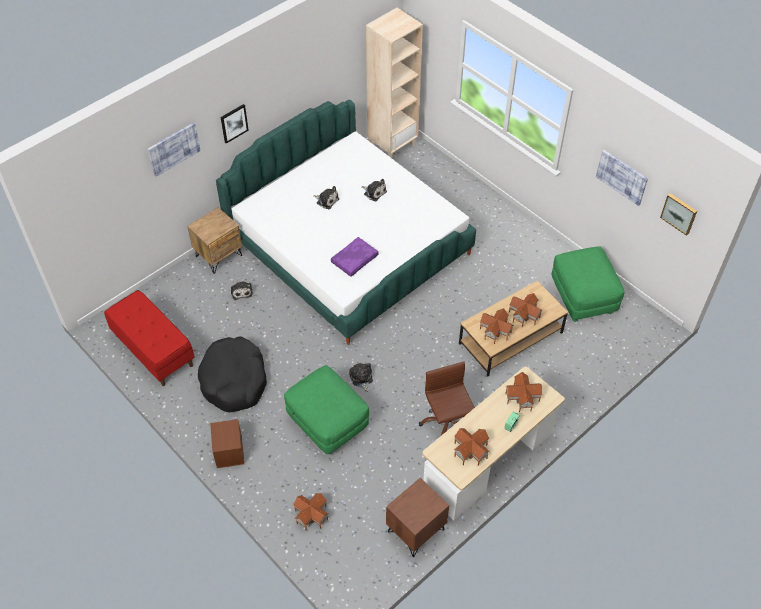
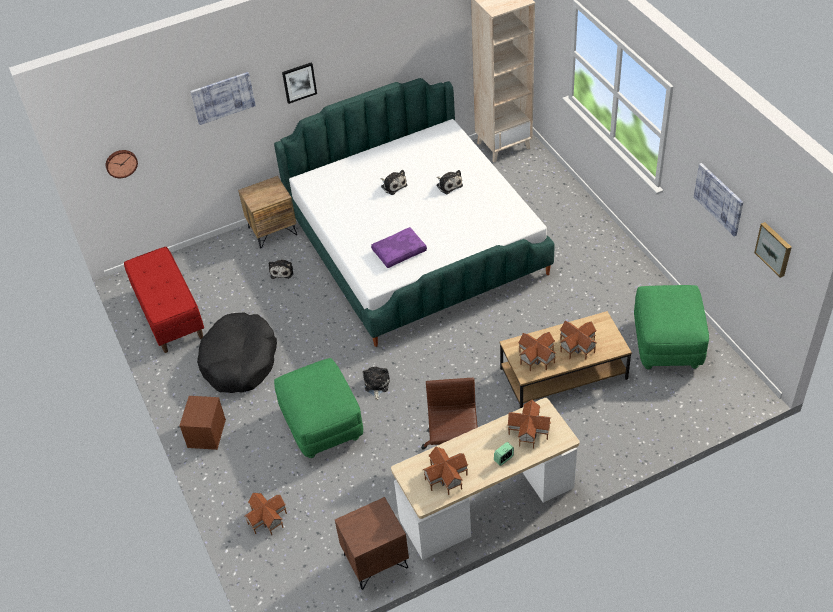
camera: 20 degrees right, 5 degrees down
(91, 223) = (121, 163): none -> wall clock

